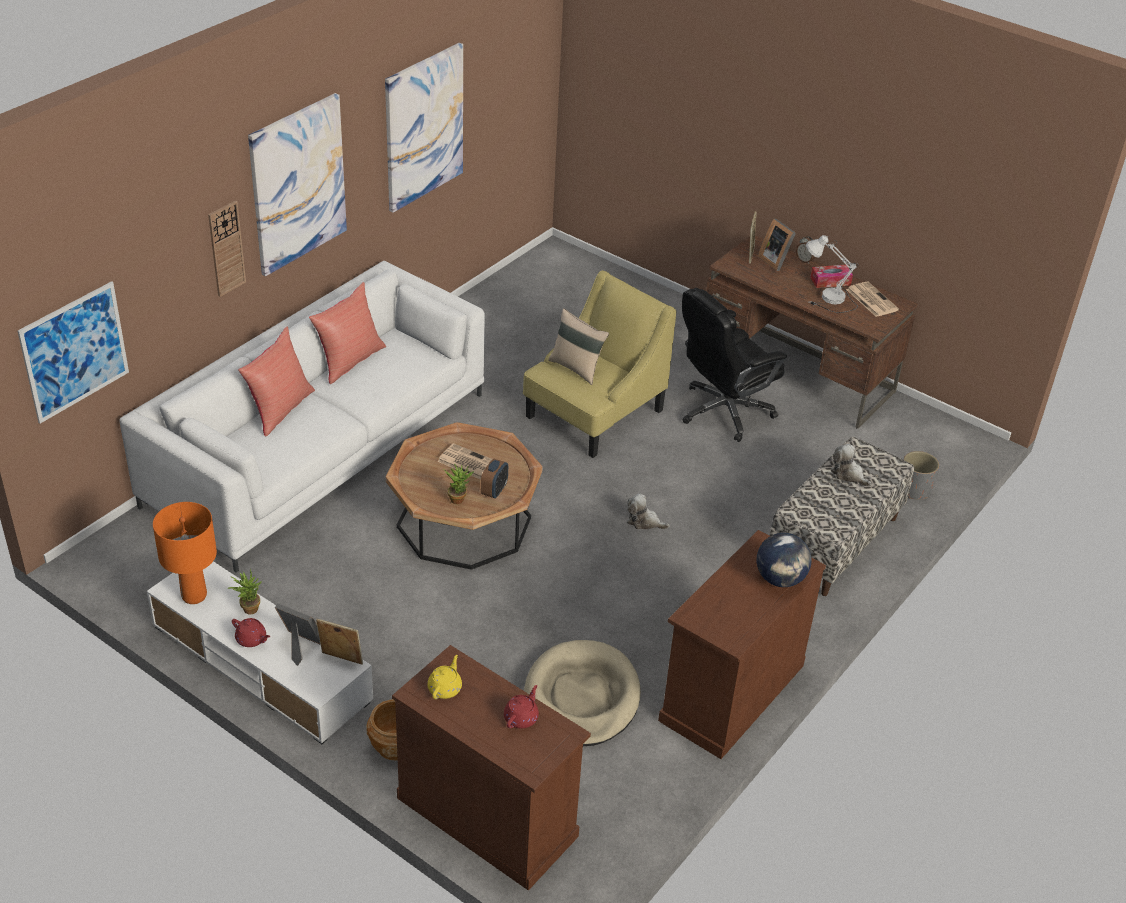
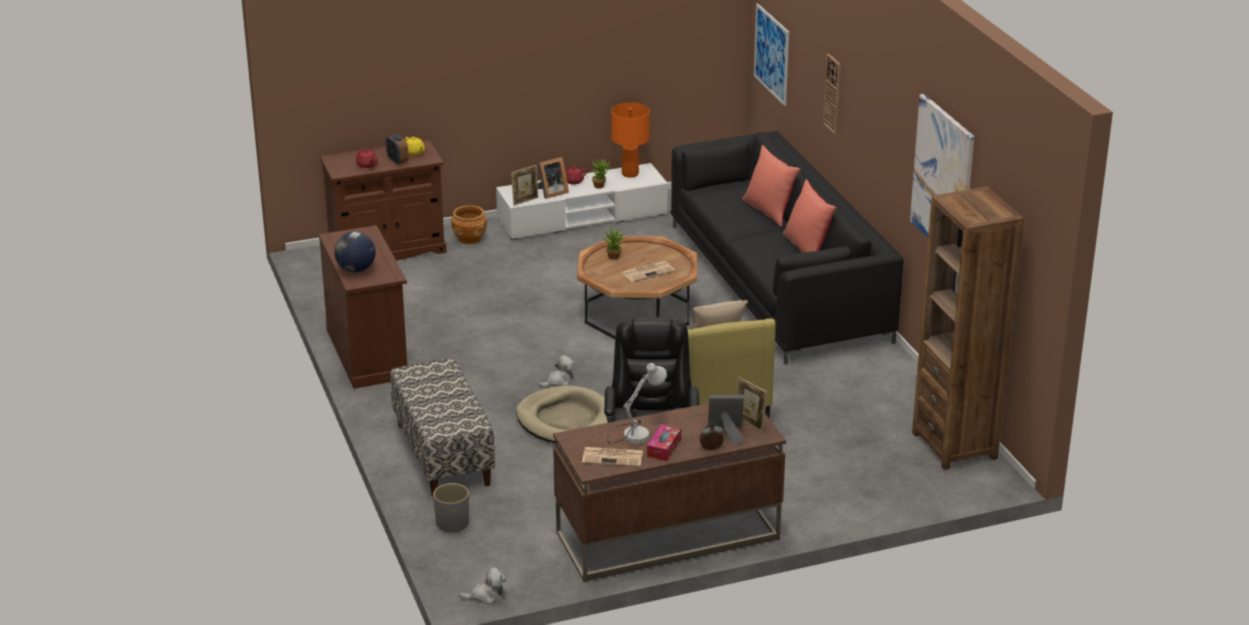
camera: 125 degrees right, 10 degrees down
(298, 184) = (869, 104): picture -> none
(319, 449) = (778, 282): white sofa -> black sofa
(494, 491) = (608, 272): alarm clock -> alarm clock (397, 161)
(528, 278) = (954, 445): none -> brown bookcase
(581, 697) = (431, 303): beige dog bed -> beige dog bed (566, 420)
(848, 474) = (452, 405): plush toy -> plush toy (486, 596)

